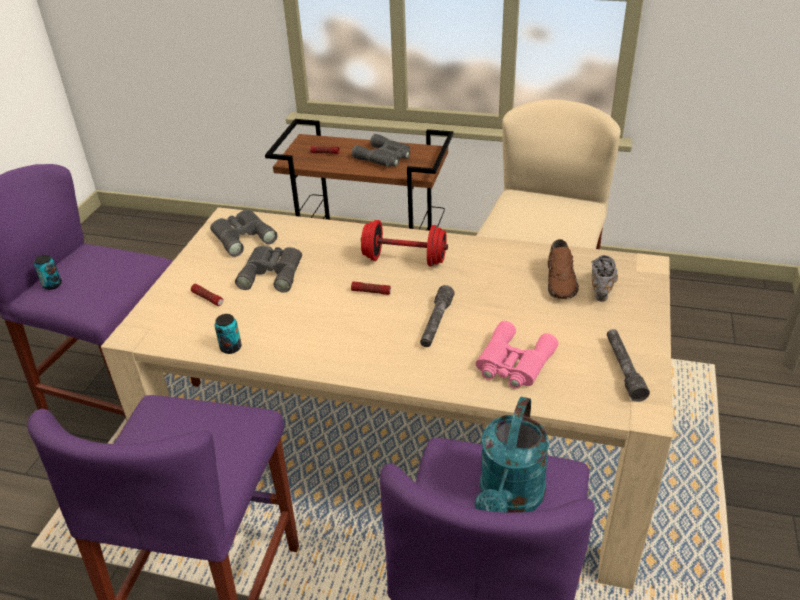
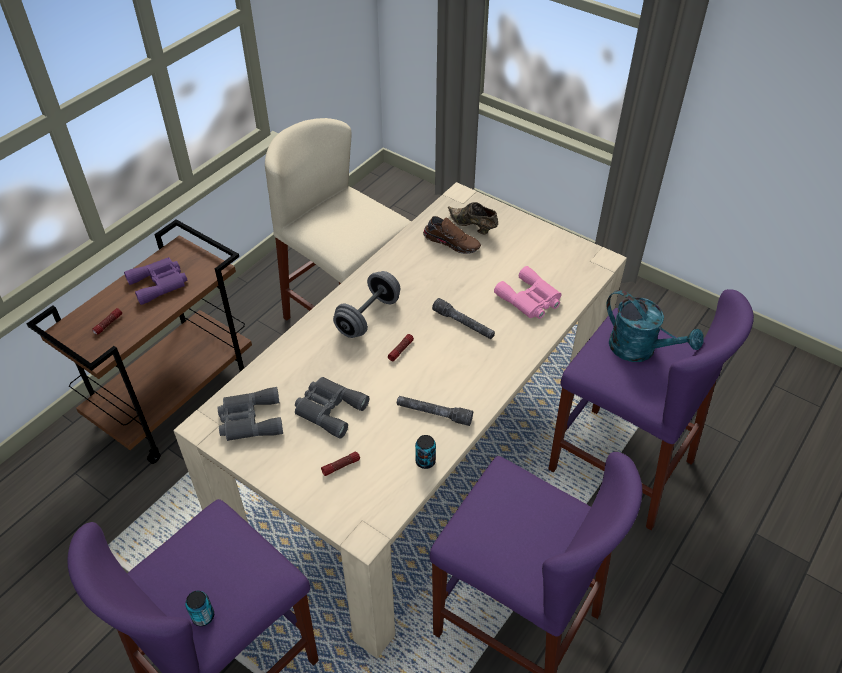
camera: 70 degrees left, 10 degrees up
(384, 157) = (160, 283): grey binoculars -> purple binoculars
(404, 259) = (368, 316): red dumbbell -> grey dumbbell
(602, 288) = (473, 227): grey shoe -> brown shoe
(623, 369) = (560, 251): grey flashlight -> grey flashlight (434, 413)

